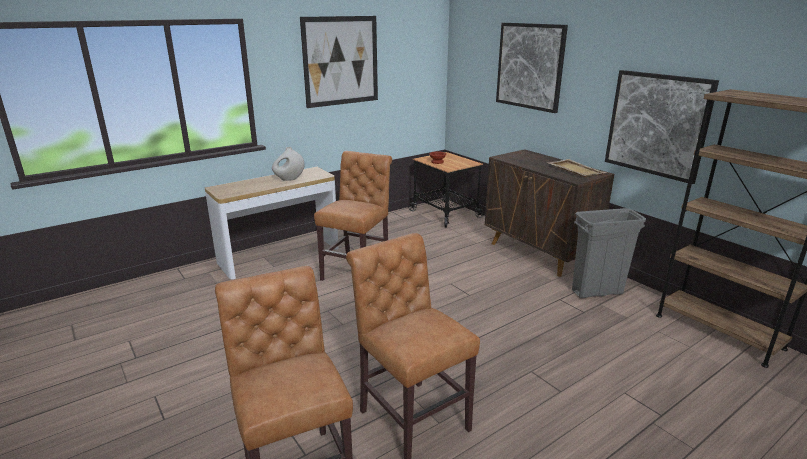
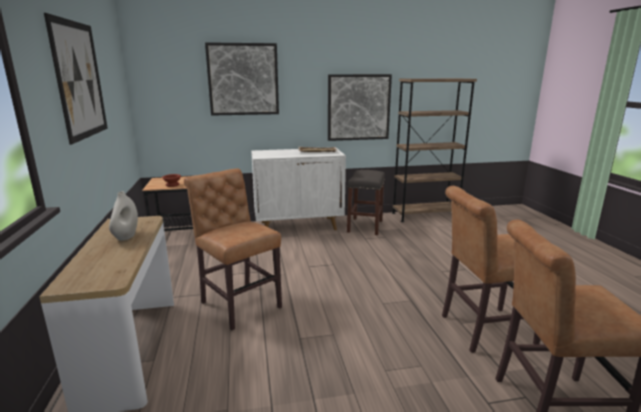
camera: 65 degrees left, 5 degrees down
(539, 253) = (299, 226): brown cabinet -> white cabinet
(597, 292) = (365, 226): grey trash can -> grey stool

